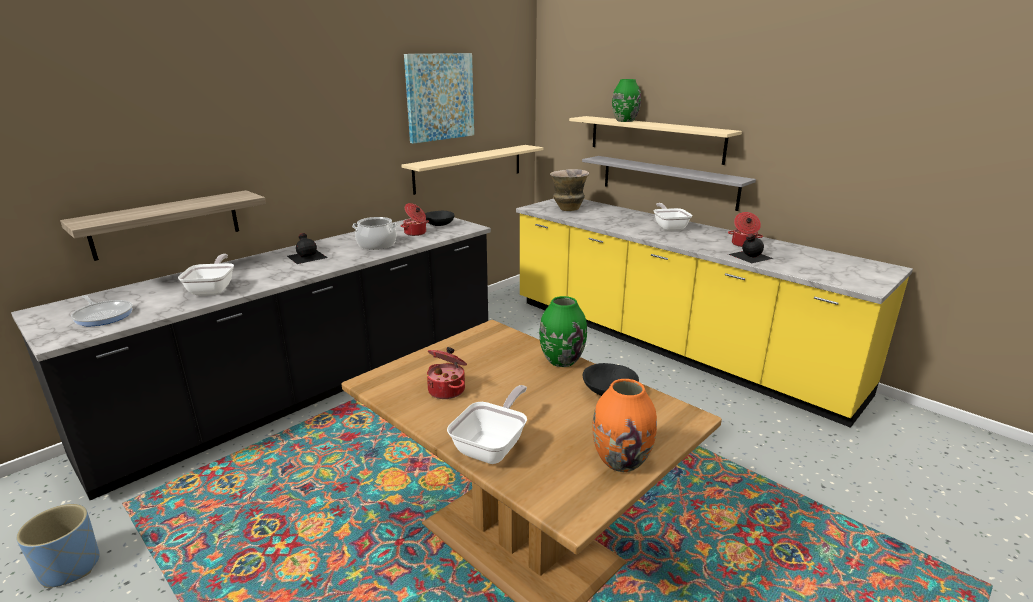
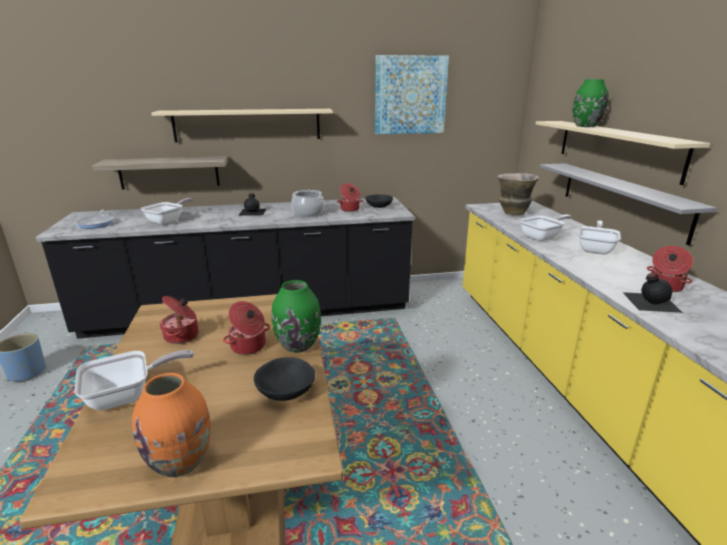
camera: 35 degrees right, 0 degrees up
(469, 168) = (437, 162): beige shelf -> beige shelf (247, 125)
(524, 376) = (249, 346): none -> cooking pot
(622, 225) = (542, 237): none -> frying pan

